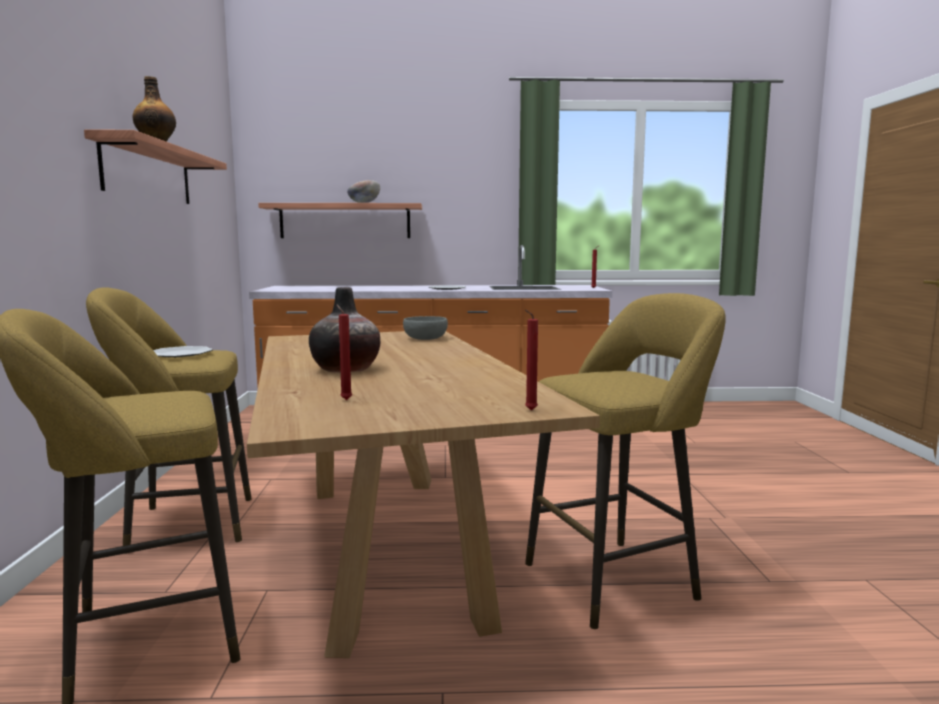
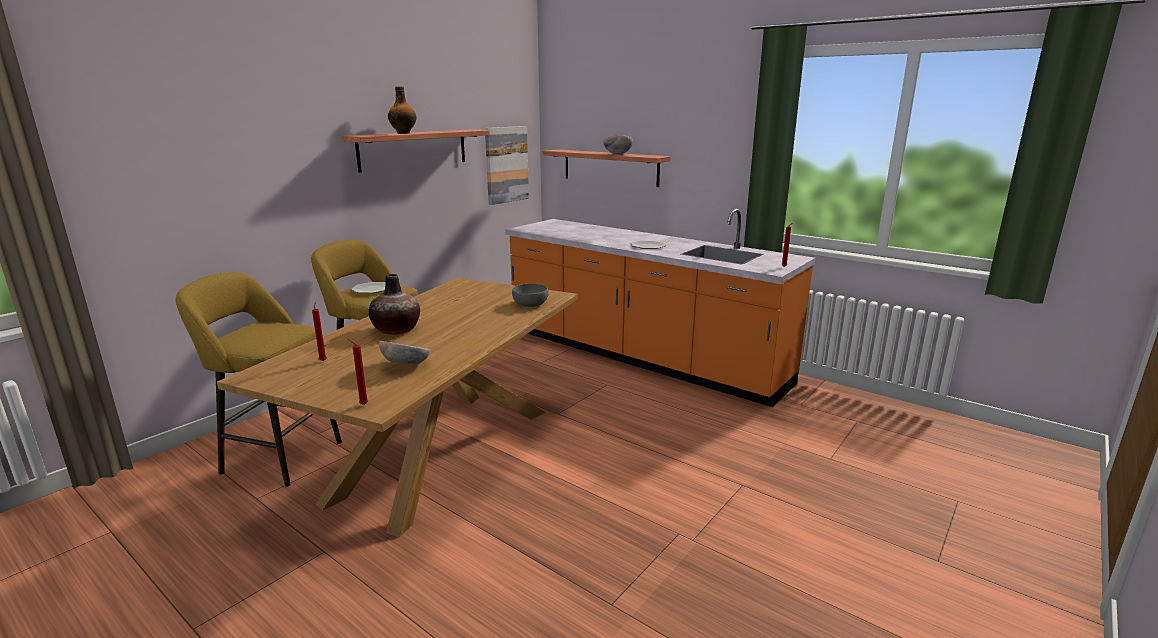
camera: 40 degrees right, 10 degrees up
(217, 217) = (506, 164): none -> picture
(461, 384) = (406, 365): none -> bowl
(617, 578) = (517, 542): yellow stool -> none

